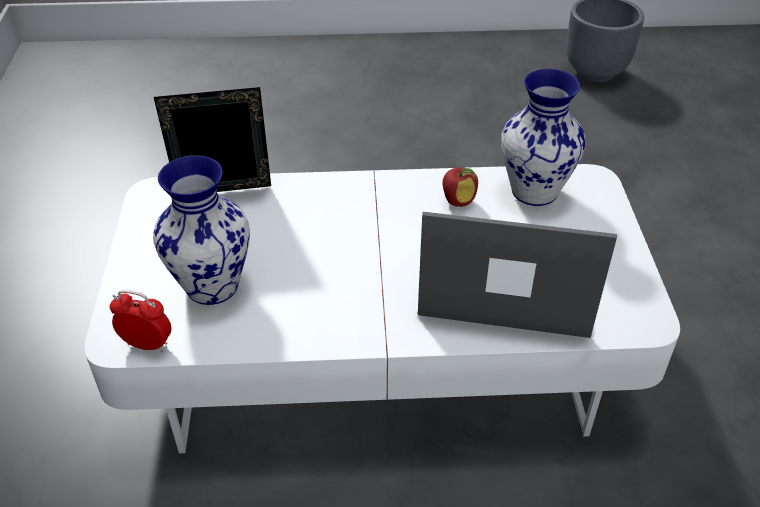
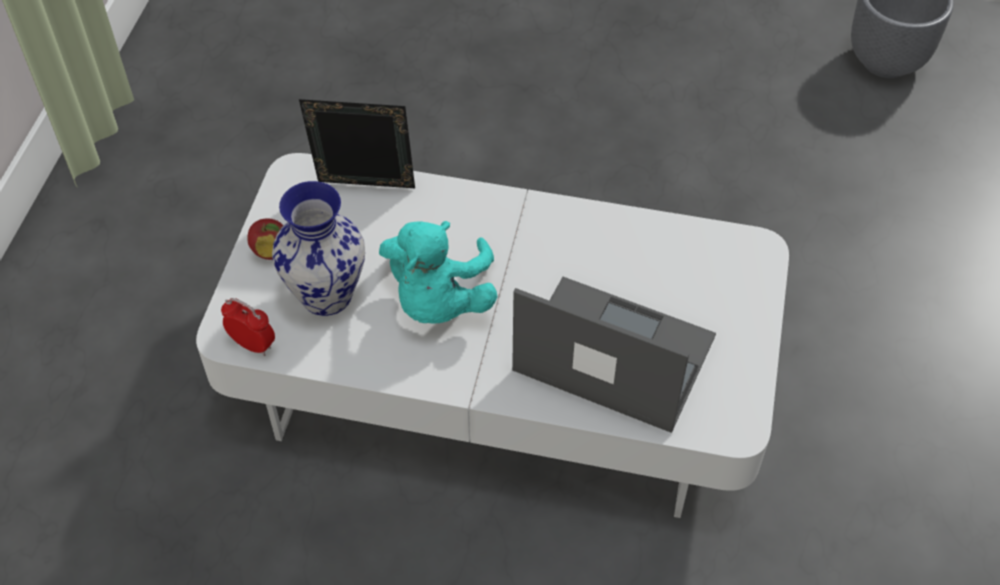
camera: 15 degrees right, 10 degrees up
(324, 270) = (438, 300): none -> turquoise plush toy
(458, 201) = (602, 247): apple -> apple (271, 251)
(533, 191) = (686, 250): vase -> none

